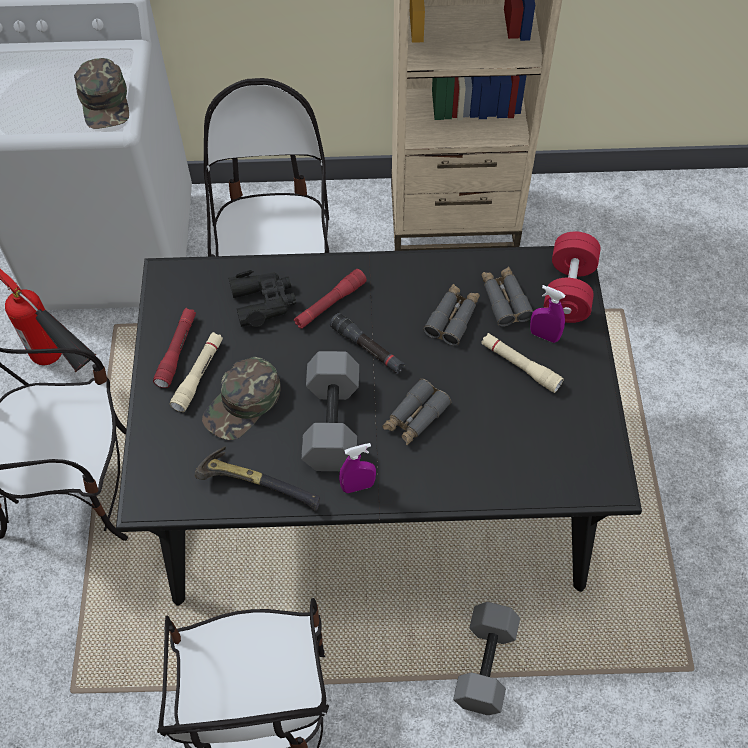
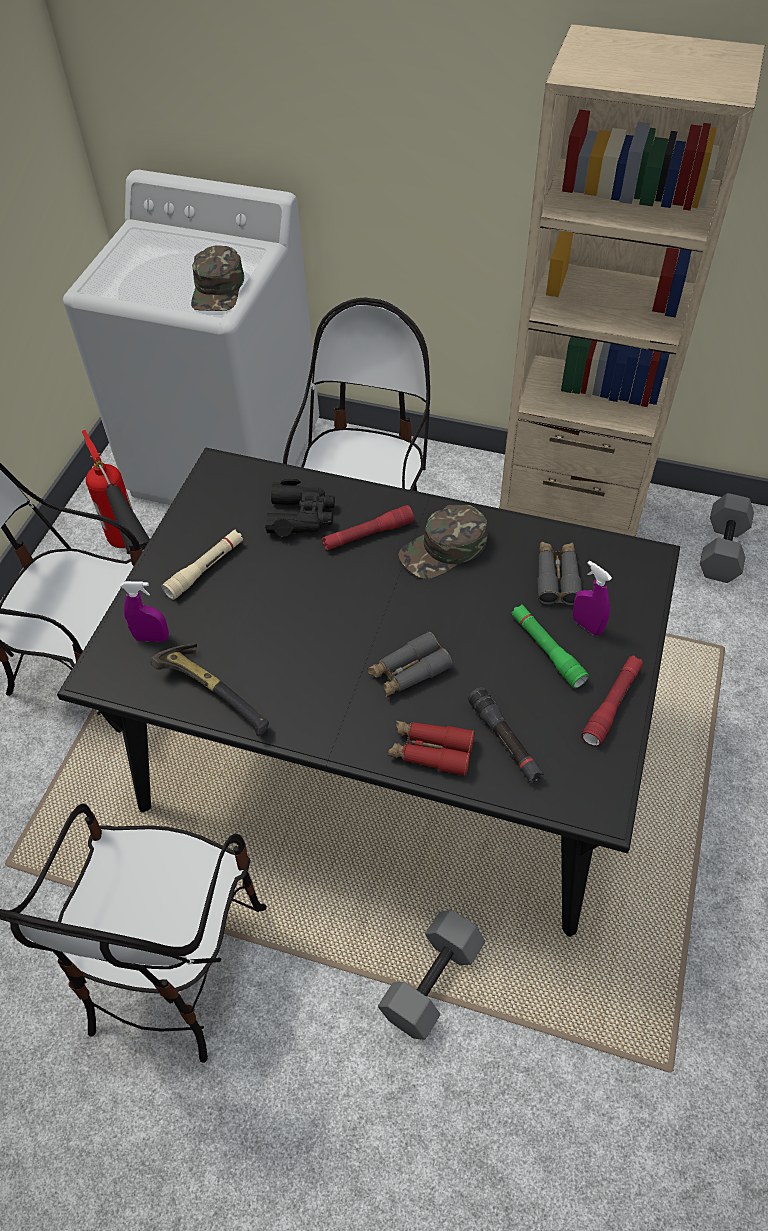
camera: 20 degrees right, 5 degrees down
(177, 351) = (195, 540): red flashlight -> red flashlight (612, 704)
(243, 404) = (236, 608): green cap -> green cap (444, 549)
(330, 422) = (317, 651): grey dumbbell -> grey dumbbell (721, 549)
(358, 486) = (317, 725): purple spray bottle -> purple spray bottle (152, 638)
(367, 348) = (388, 588): black flashlight -> black flashlight (504, 740)
(452, 318) = (492, 581): grey binoculars -> none
(460, 480) = (430, 751): none -> red binoculars
(520, 366) = (547, 650): beige flashlight -> green flashlight
(568, 290) = (633, 586): red dumbbell -> none

